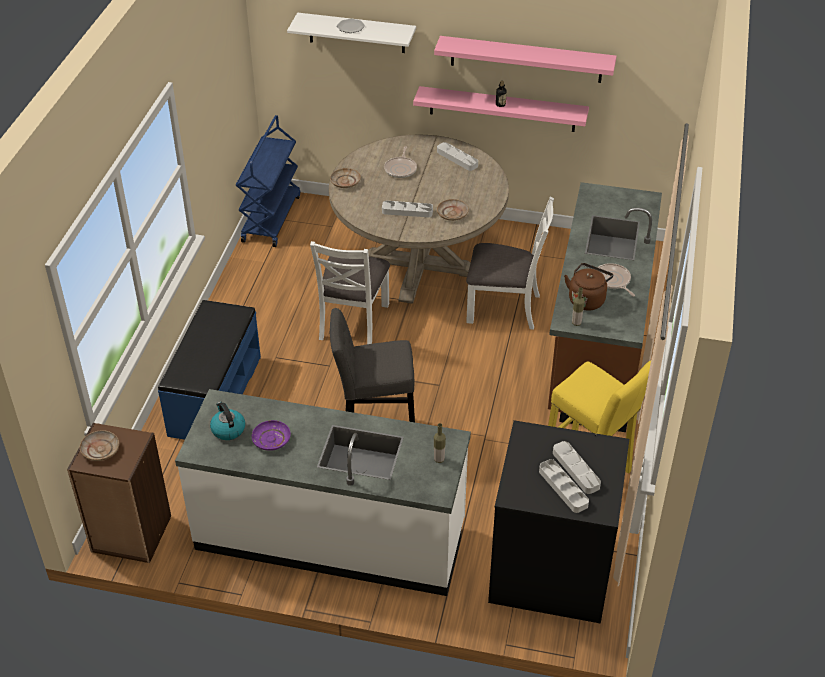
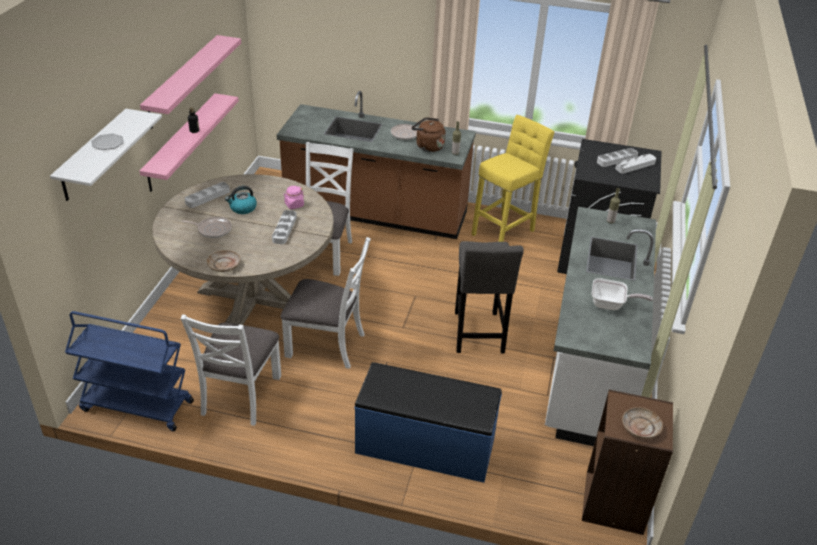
camera: 90 degrees left, 5 degrees down
(228, 429) = (604, 331): kettle -> kettle (242, 208)
(271, 440) = (611, 305): purple plate -> frying pan
(283, 273) = (240, 395): none -> white chair
(452, 213) = (294, 205): beige plate -> pink jar

